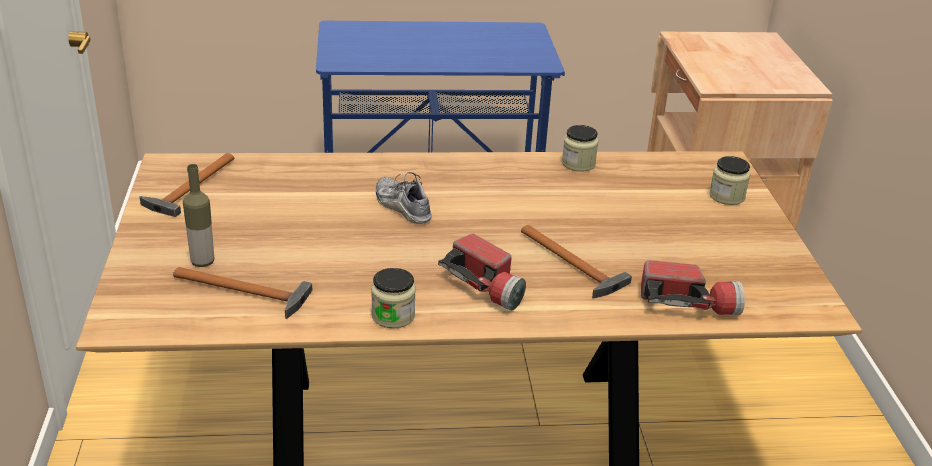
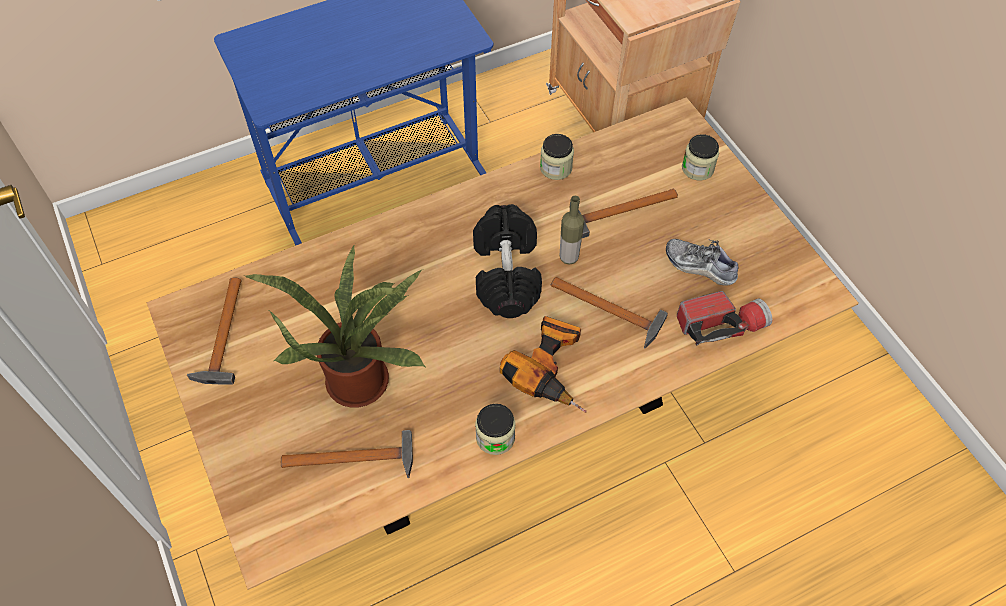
camera: 20 degrees left, 25 degrees up
(202, 262) = (294, 435): bottle -> bottle (569, 257)
(293, 242) = (360, 376): none -> potted plant
(402, 207) = (431, 289): shoe -> shoe (700, 266)
(482, 215) = (506, 273): none -> black dumbbell
(486, 286) = (553, 368): flashlight -> power drill
(624, 203) = (618, 210): none -> hammer

